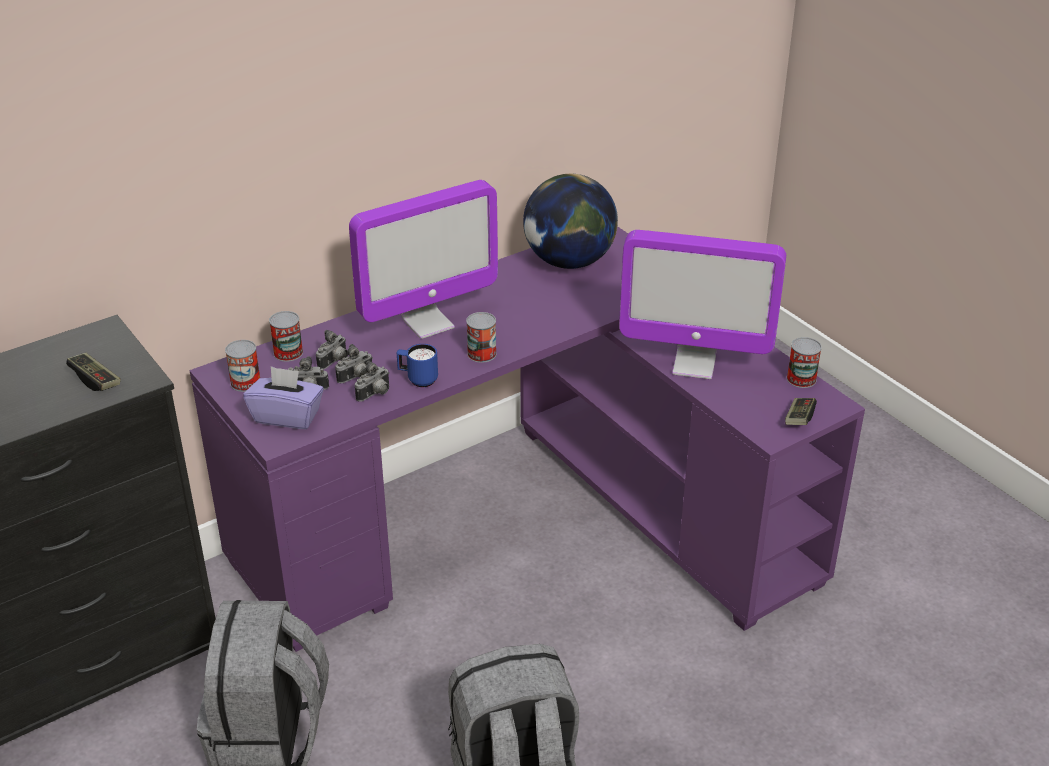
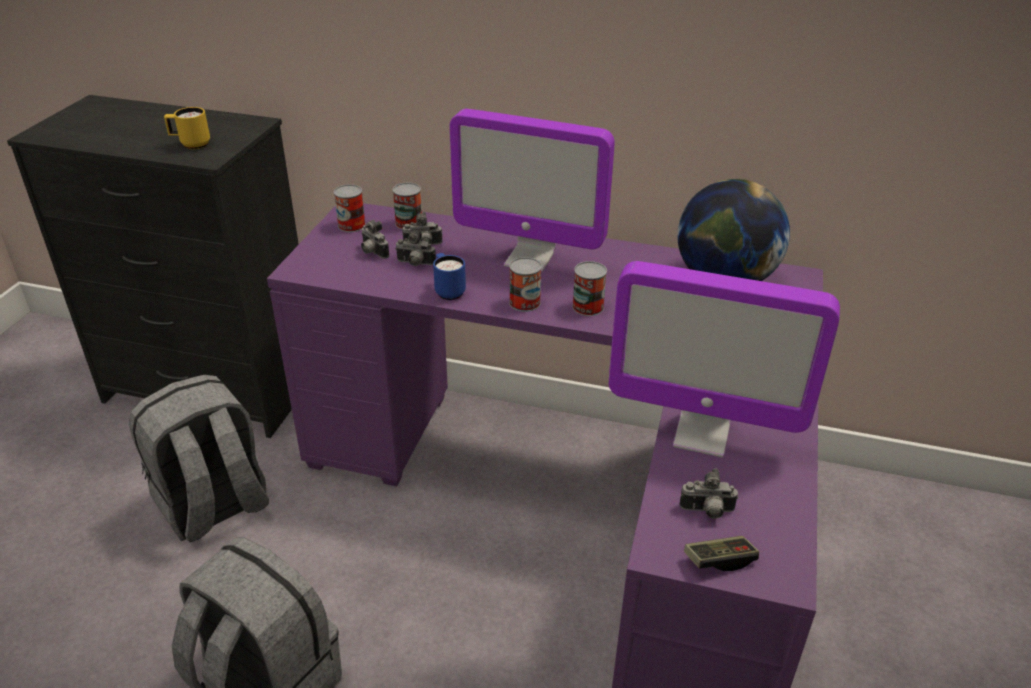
camera: 50 degrees right, 0 degrees up
(95, 379) = (191, 144): game controller -> yellow mug
(287, 416) = (330, 260): purple tissue box -> none
(375, 394) = (404, 282): camera -> camera (707, 512)
(694, 364) = (701, 434): monitor -> monitor turned 45 degrees counterclockwise
(801, 379) = (791, 526): can -> can (588, 307)

